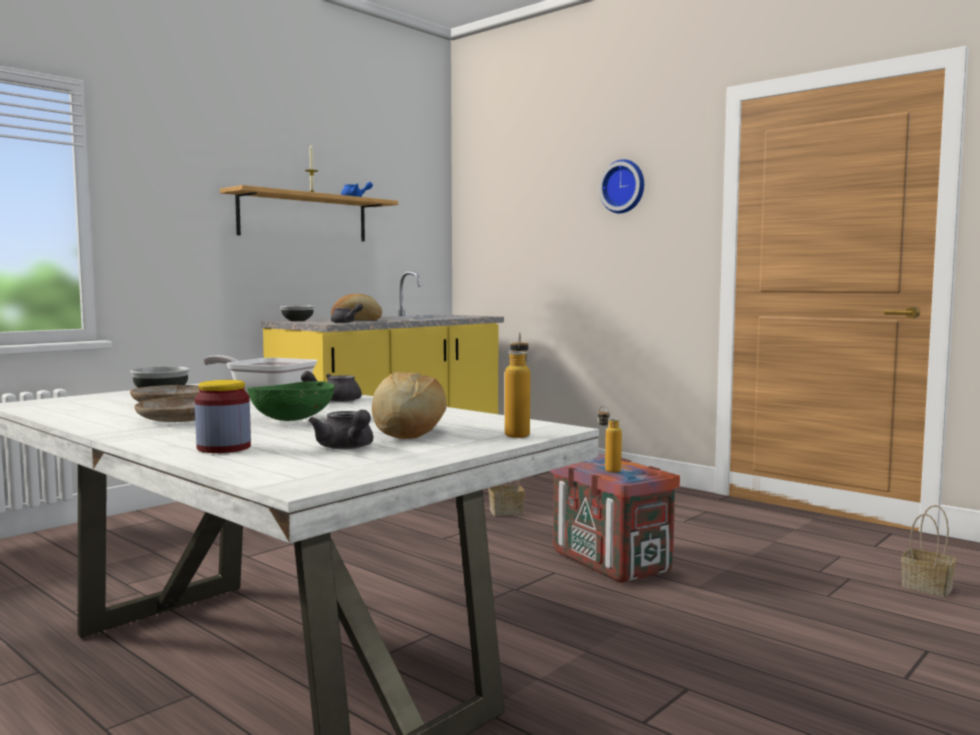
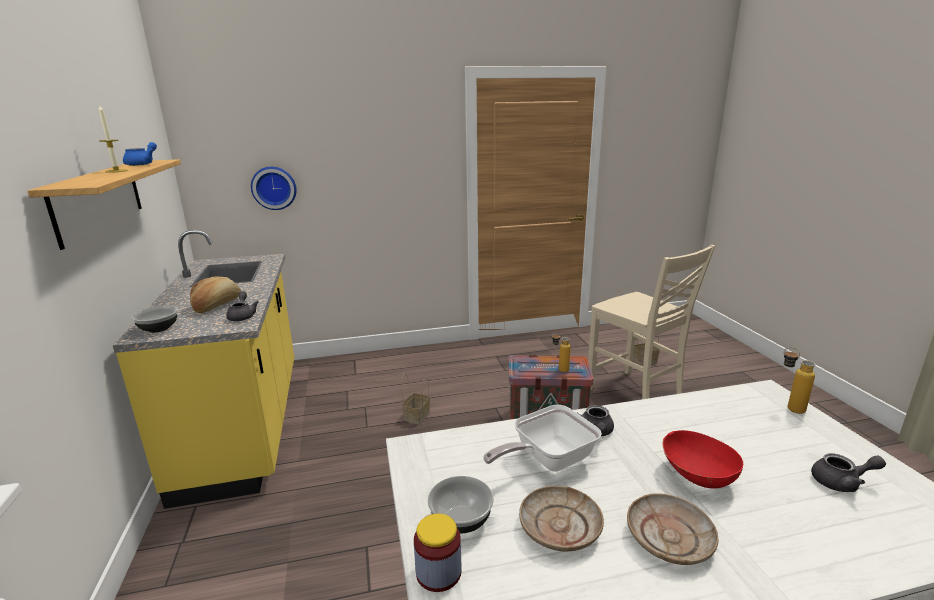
camera: 55 degrees left, 15 degrees up
(224, 448) = (840, 541): jar -> jar (438, 572)
(292, 419) = (696, 476): green bowl -> red bowl
(407, 431) = (772, 442): bread -> none
(624, 187) = (383, 136): wall clock -> wall clock (274, 187)
(791, 598) = (635, 396): none -> beige chair

